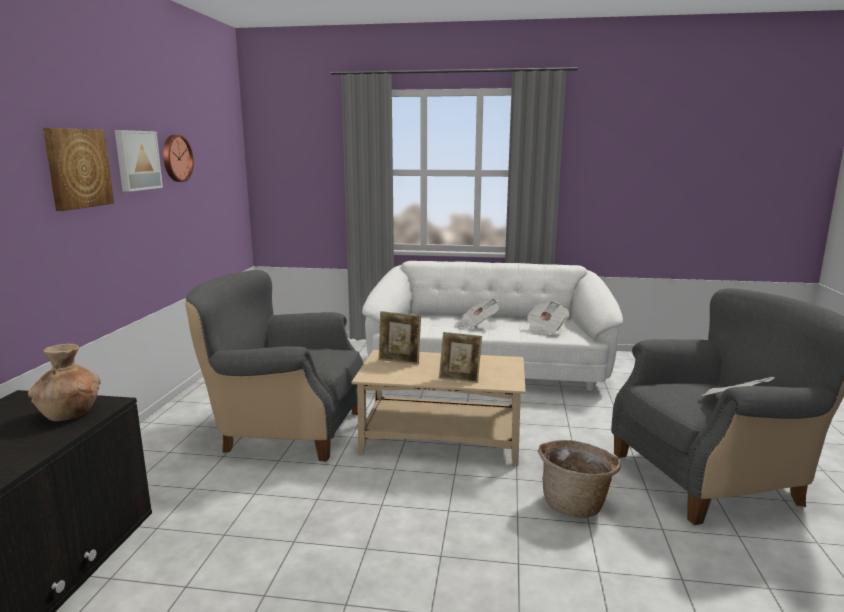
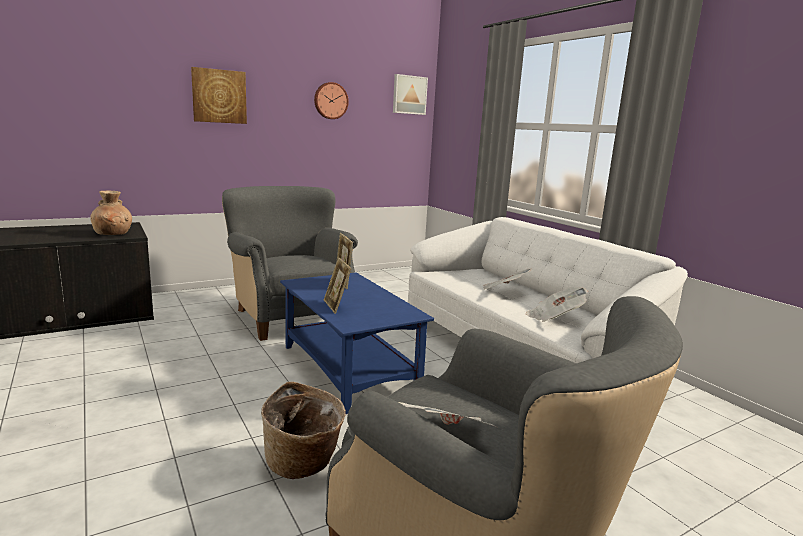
camera: 50 degrees right, 0 degrees up
(136, 160) = (282, 97): picture -> picture (409, 95)
(442, 439) = (349, 369): beige coffee table -> blue coffee table

